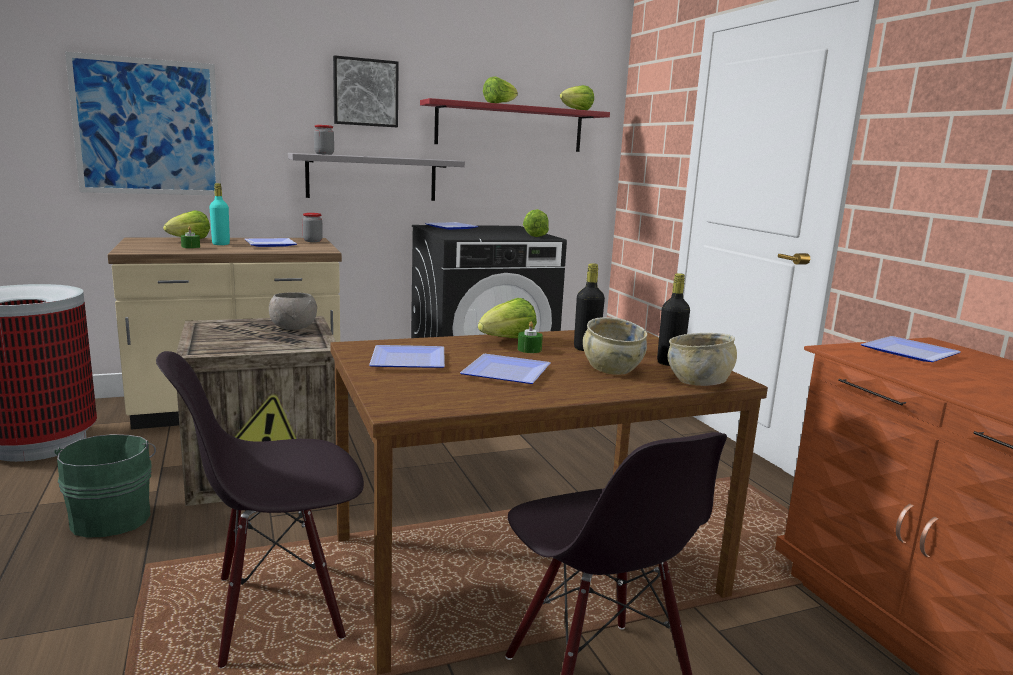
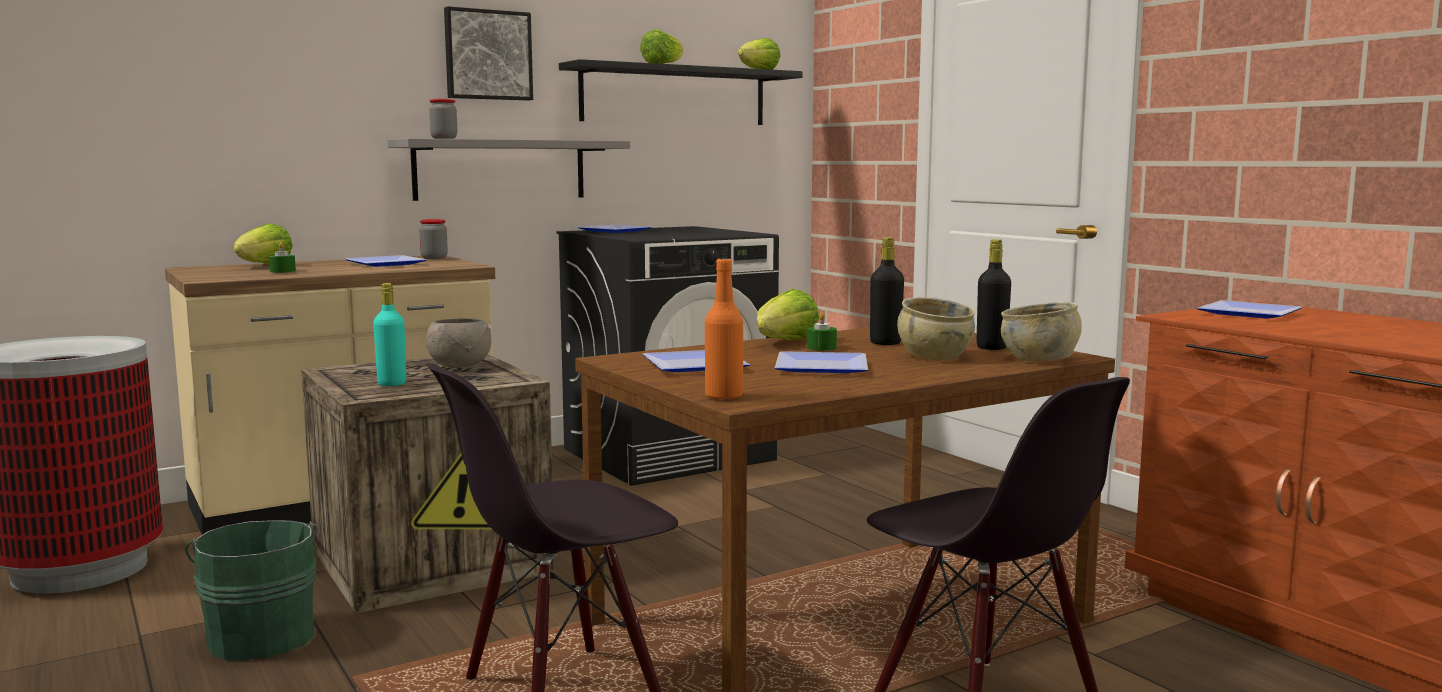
camera: 10 degrees left, 5 degrees down
(148, 127) = (195, 111): picture -> none
(221, 244) = (317, 267): turquoise bottle -> turquoise bottle (392, 384)
(391, 401) = (724, 396): none -> orange bottle
(510, 127) = (674, 96): red shelf -> black shelf
(533, 236) = (732, 233): lettuce -> none

